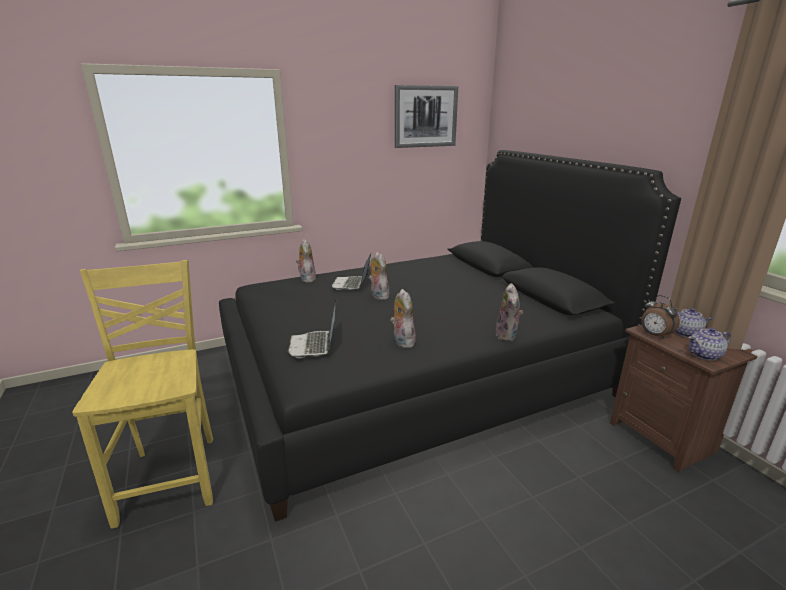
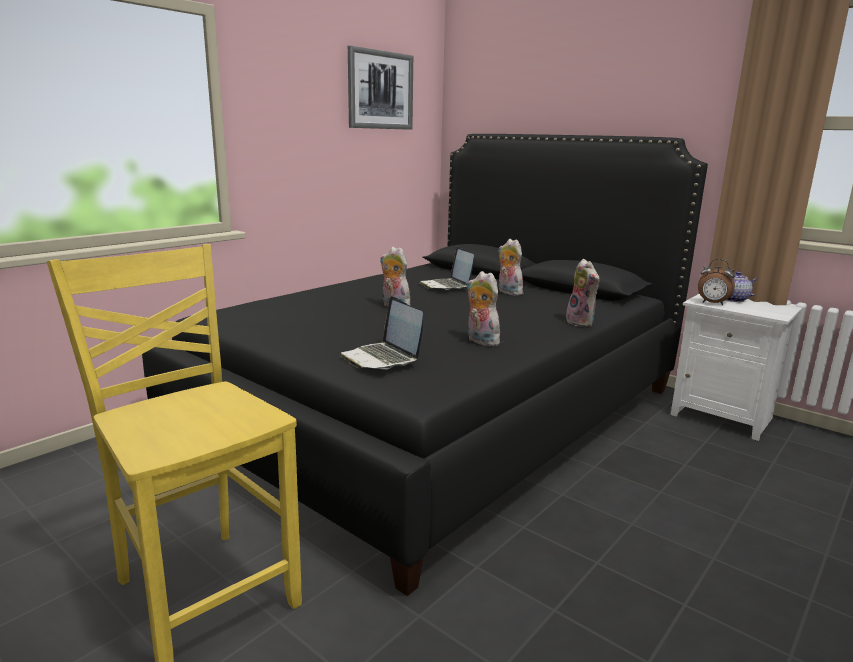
camera: 25 degrees left, 5 degrees down
(306, 279) = (273, 300): plush toy -> plush toy (508, 292)
(352, 284) = (346, 299): laptop -> laptop (446, 286)
(663, 437) = (722, 416): brown nightstand -> white nightstand
(705, 355) = (767, 311): teapot -> none

